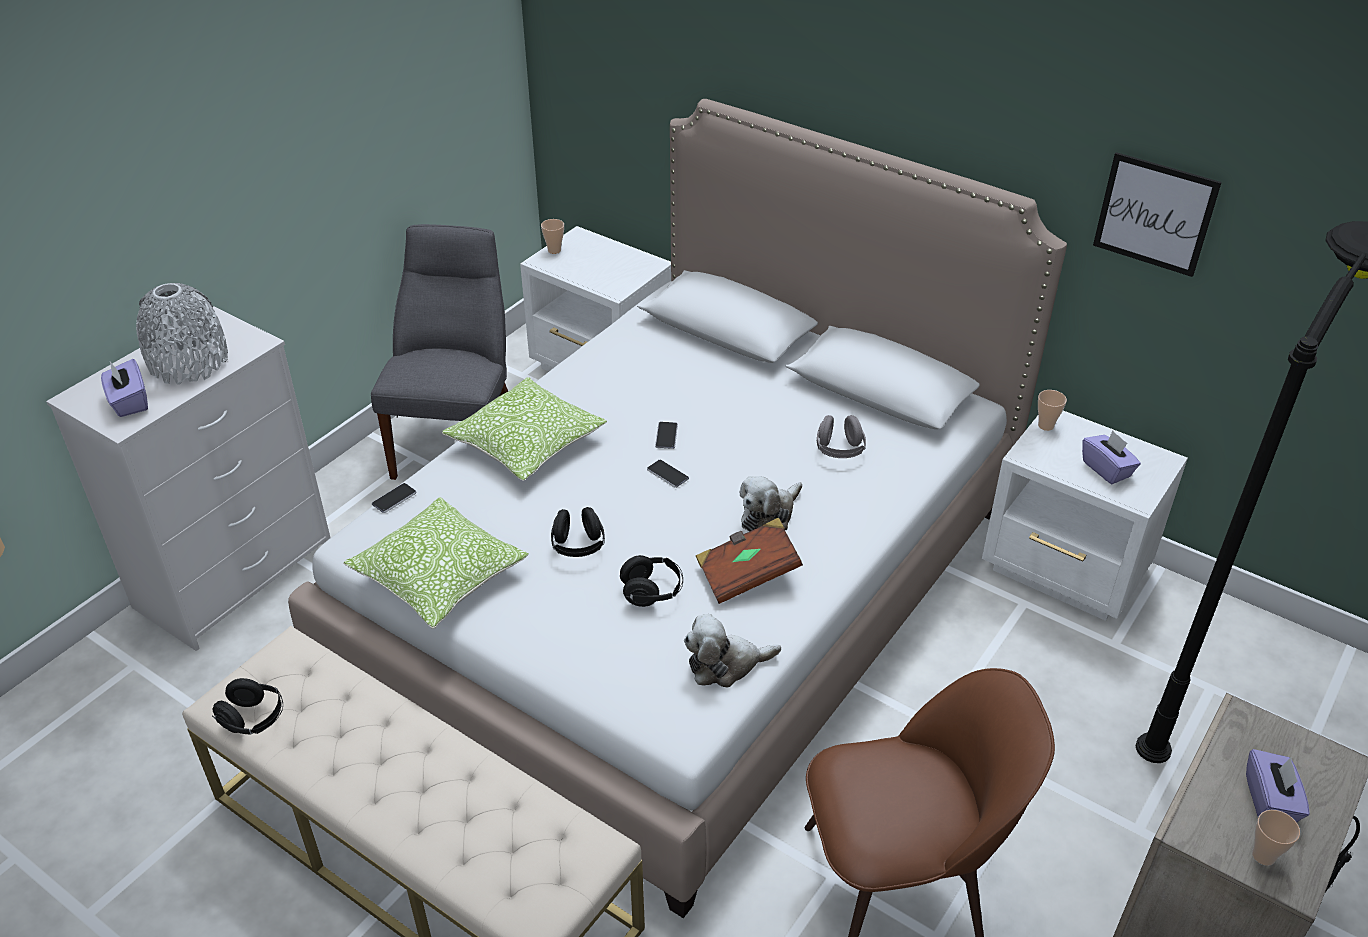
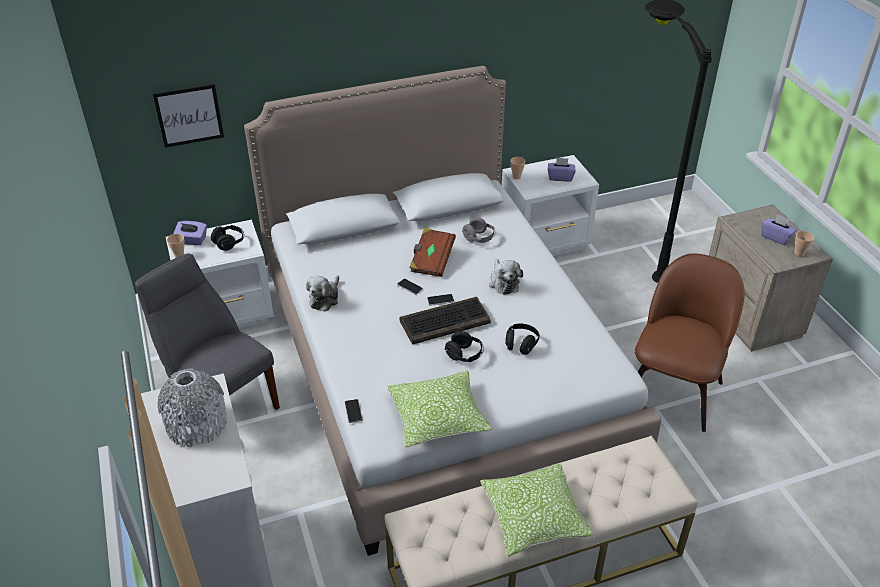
camera: 55 degrees left, 0 degrees up
(129, 402) = (210, 467): purple tissue box -> purple tissue box (192, 240)
(253, 719) = (454, 556): black headphones -> black headphones (229, 243)
(526, 443) = (360, 339): pillow -> pillow (534, 517)
(627, 497) = (445, 321): none -> keyboard
(726, 664) = (590, 343): plush toy -> plush toy (325, 298)
(747, 574) = (537, 308): brown book -> brown book (431, 261)
(1155, 214) = (535, 45): picture -> picture (189, 115)

